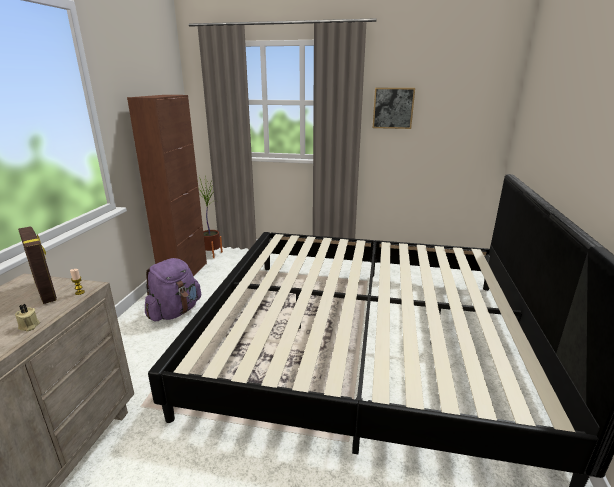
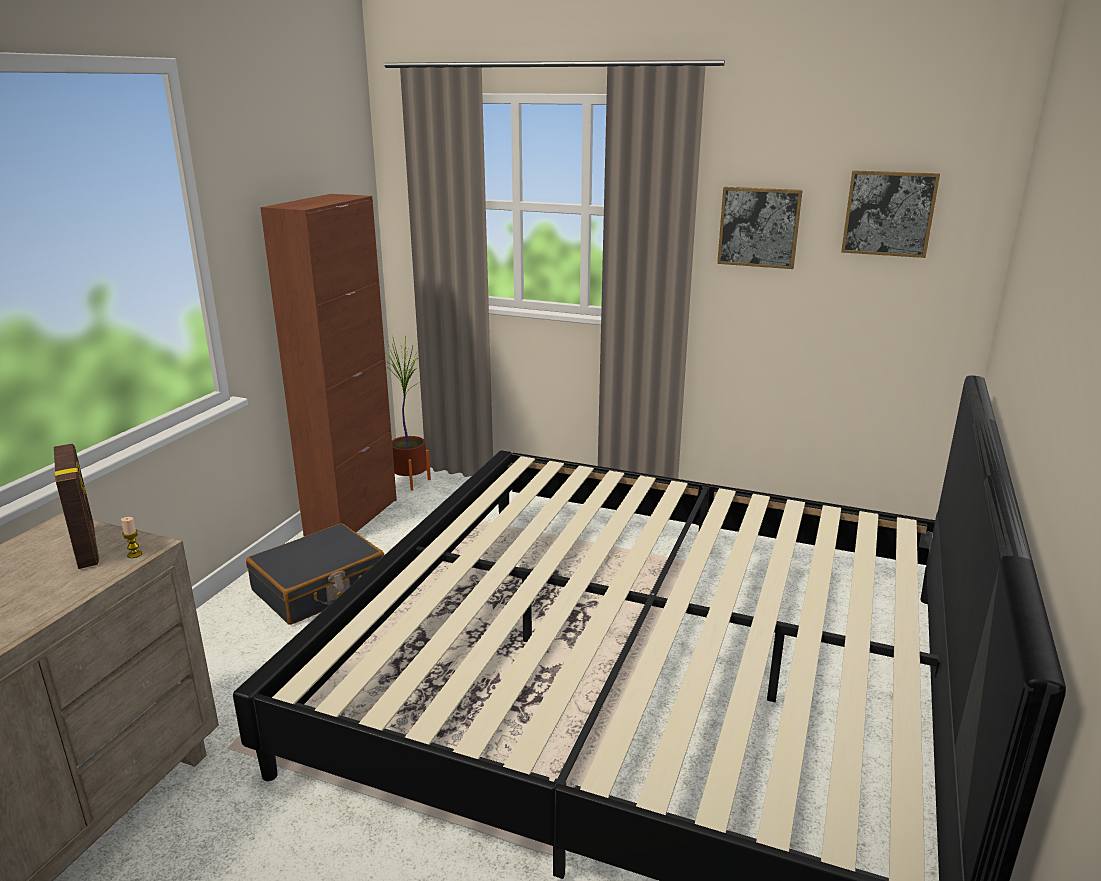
camera: 10 degrees right, 0 degrees up
(29, 326) = (51, 604): beige candle -> none
(175, 312) = (320, 588): purple backpack -> black suitcase
(458, 98) = (889, 213): none -> picture

